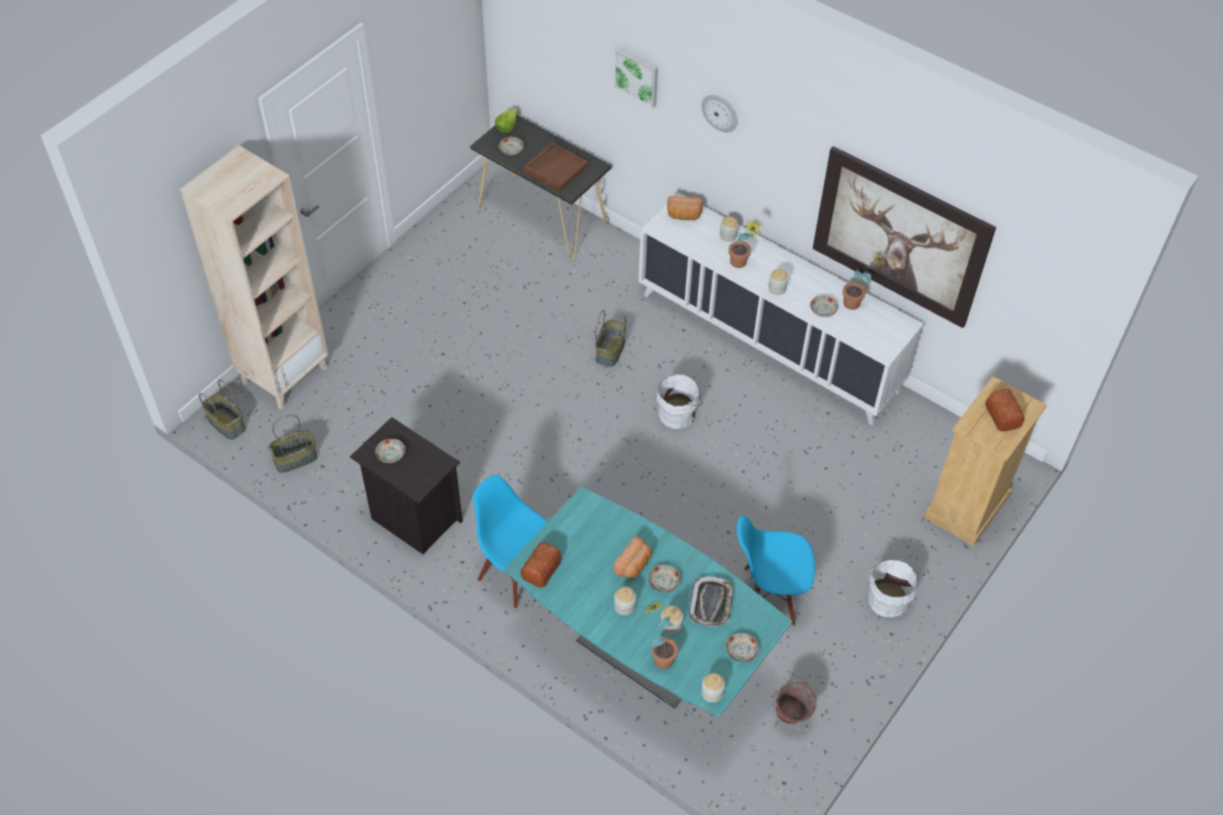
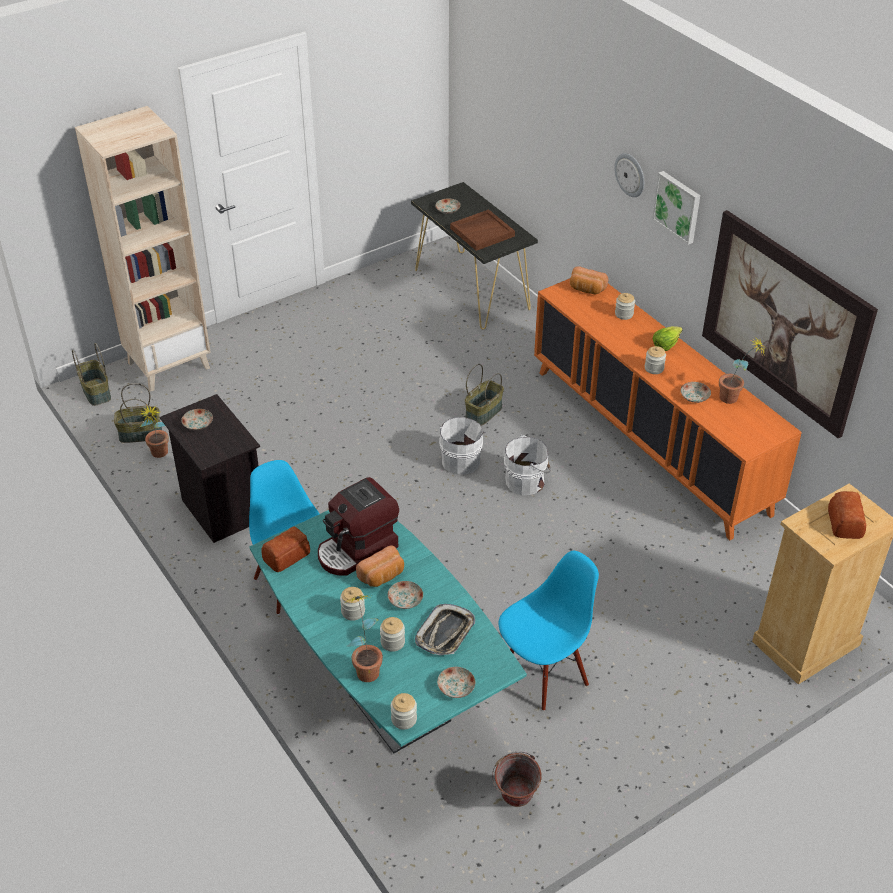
camera: 20 degrees right, 10 degrees down
(507, 126) = (453, 192): lettuce -> lettuce (665, 344)
(601, 546) = (357, 550): none -> coffee machine
(637, 76) = (564, 136): picture -> picture (678, 206)
(741, 265) = (625, 341): potted plant -> potted plant (159, 455)
(768, 341) = (650, 439): white cabinet -> orange cabinet
(768, 598) = (543, 674): blue chair -> blue chair turned 120 degrees clockwise
(887, 598) = (677, 709): white bucket -> white bucket (461, 460)

